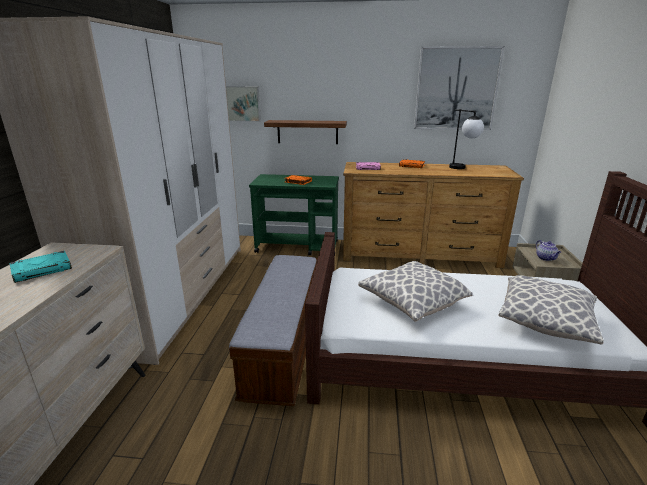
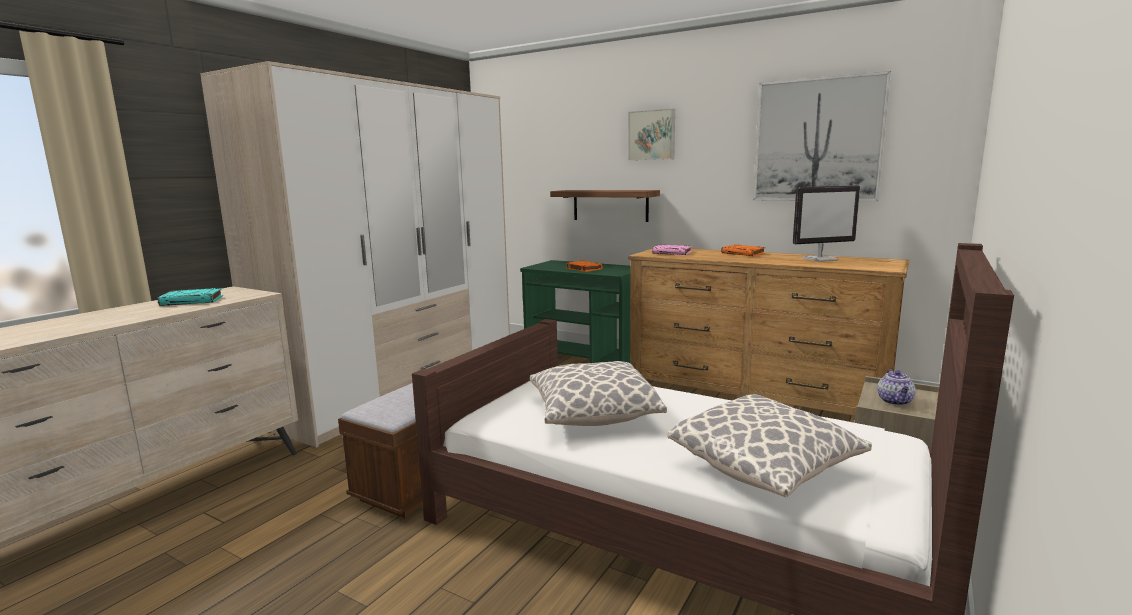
camera: 25 degrees right, 10 degrees down
(243, 103) = (537, 170): picture -> picture (652, 135)
(463, 168) = (820, 259): table lamp -> monitor

